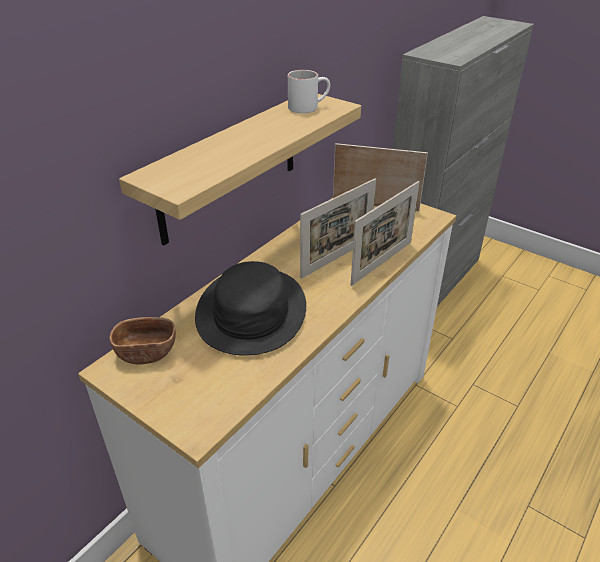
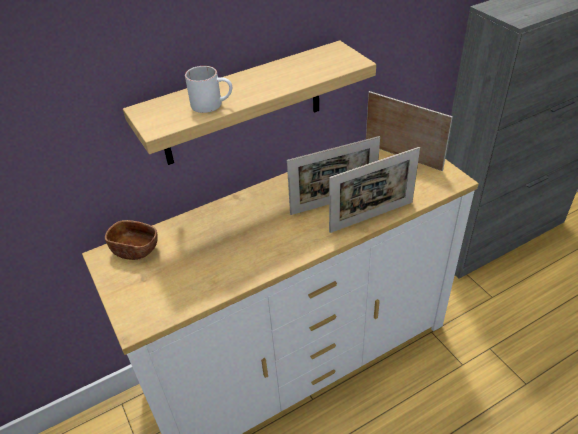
camera: 25 degrees right, 5 degrees up
(251, 311) = (231, 235): black hat -> none
(308, 107) = (325, 59): white mug -> white mug (212, 104)

